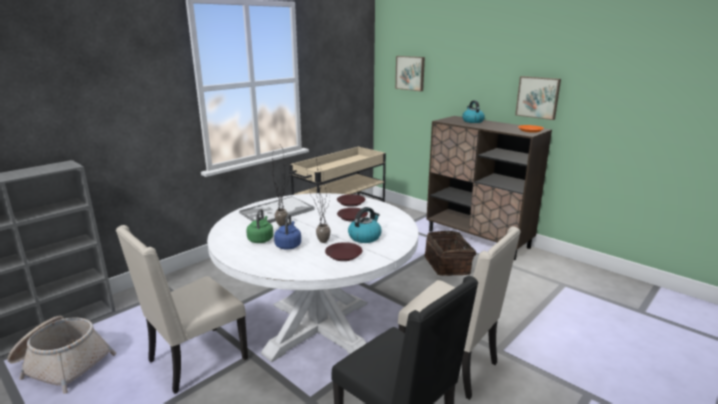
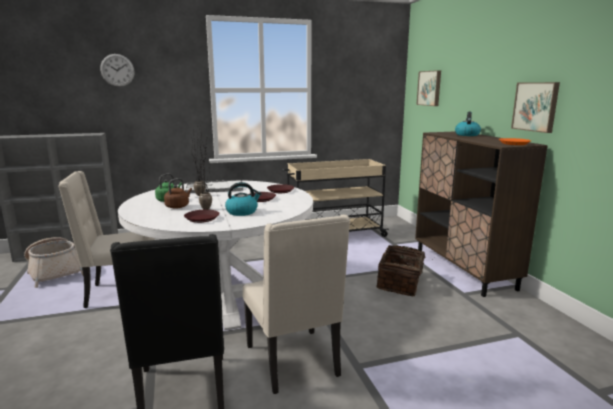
camera: 30 degrees right, 5 degrees down
(79, 73) = (117, 70): none -> wall clock
(288, 245) = (178, 206): blue kettle -> brown kettle

